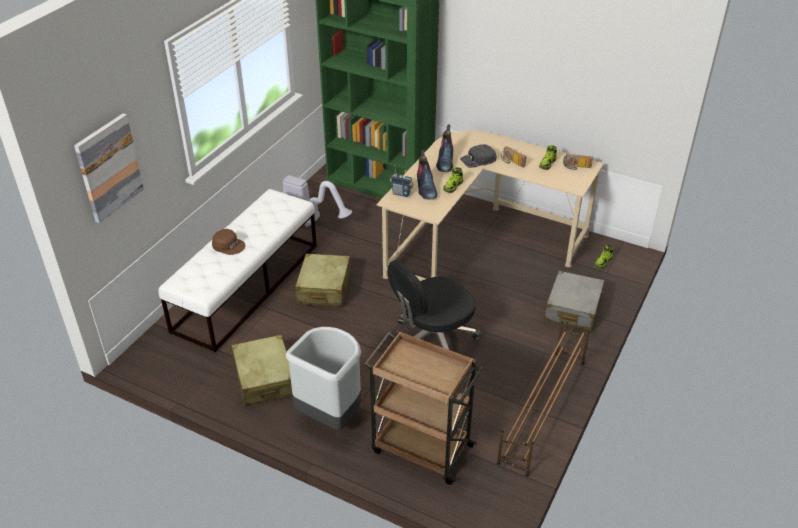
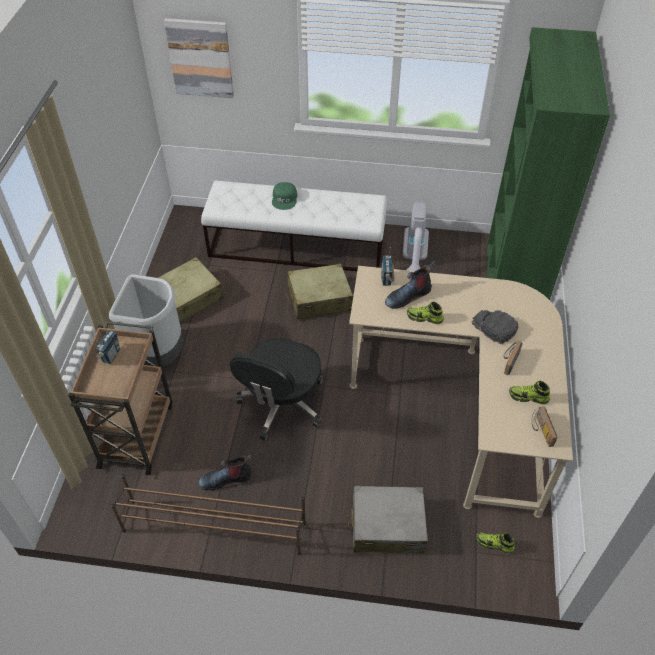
camera: 70 degrees right, 10 degrees up
(228, 245) = (285, 199): brown cap -> green cap
(408, 368) = (111, 356): none -> radio
(432, 340) = (282, 404): black office chair -> black office chair turned 105 degrees counterclockwise
(445, 161) = (470, 299): boot -> boot (226, 478)

